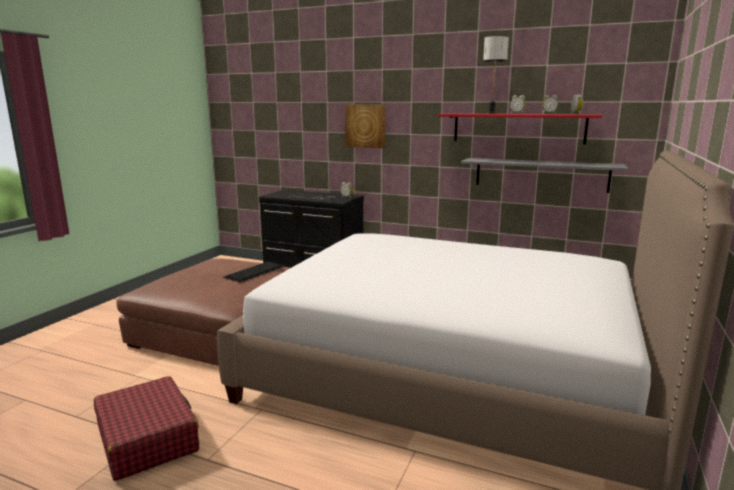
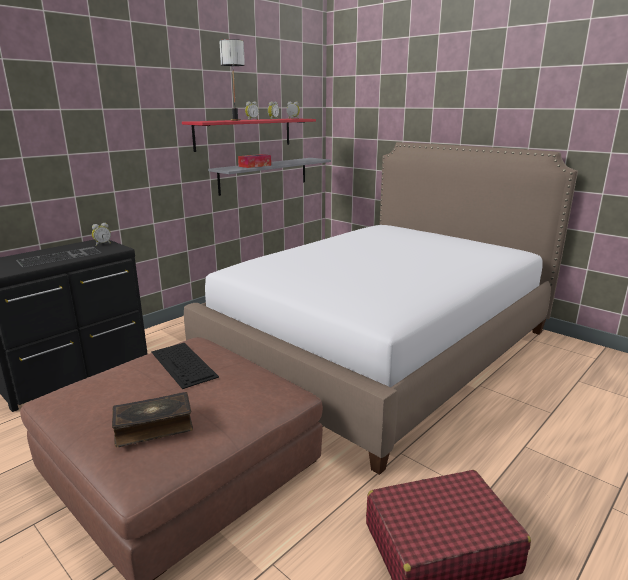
camera: 70 degrees left, 5 degrees up
(179, 279) = (153, 427): none -> book
(365, 126) = (86, 143): picture -> none
(509, 161) = (255, 166): none -> tissue box

